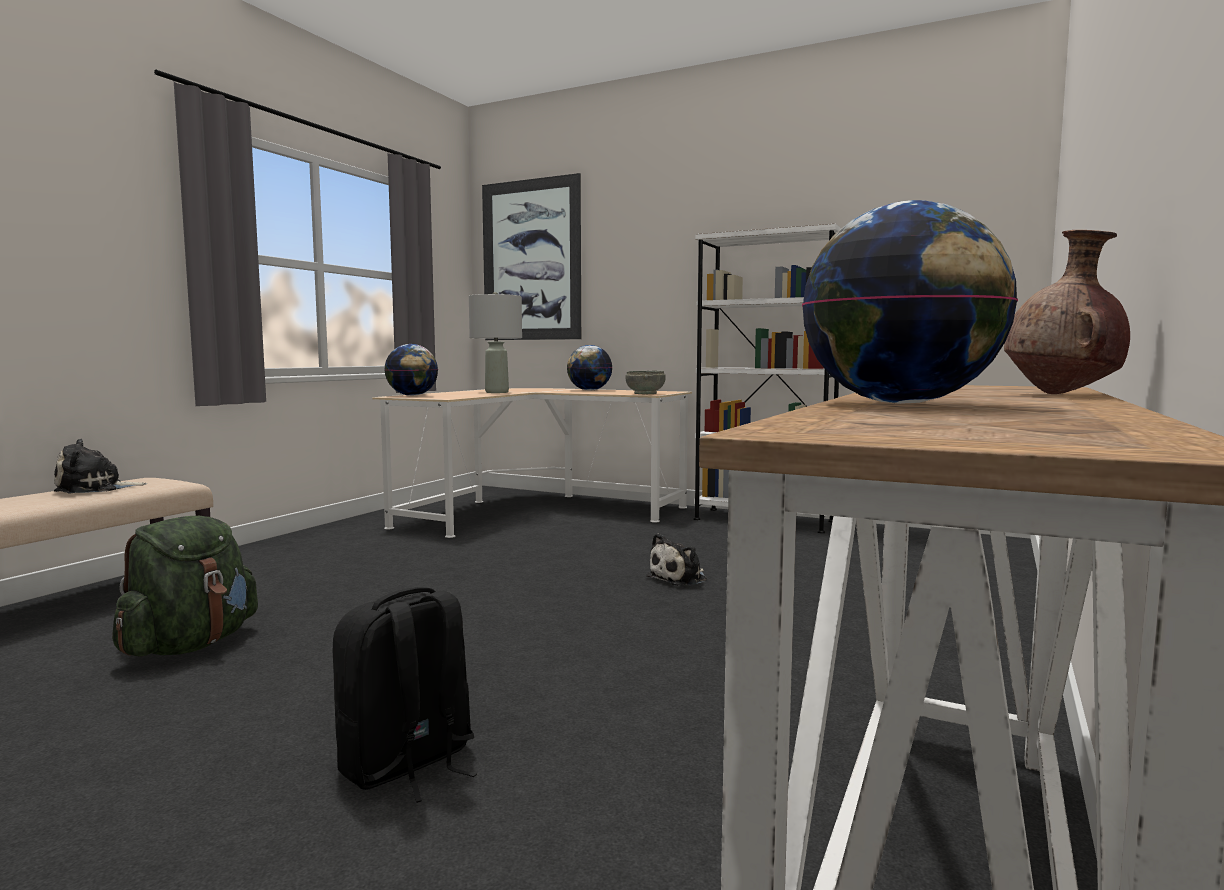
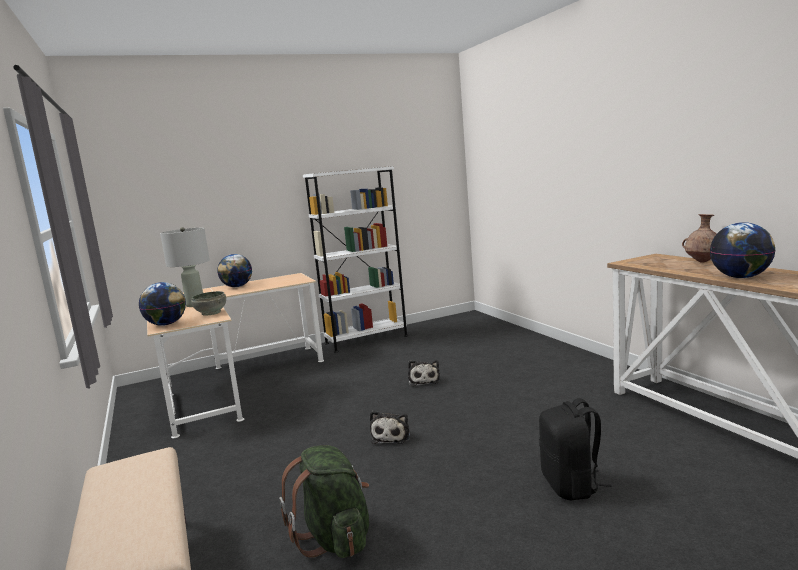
camera: 50 degrees left, 5 degrees up
(94, 488) = (129, 487): plush toy -> plush toy (392, 436)
(531, 260) = (146, 193): picture -> none
(646, 393) = (296, 281): grey bowl -> grey bowl (211, 313)

